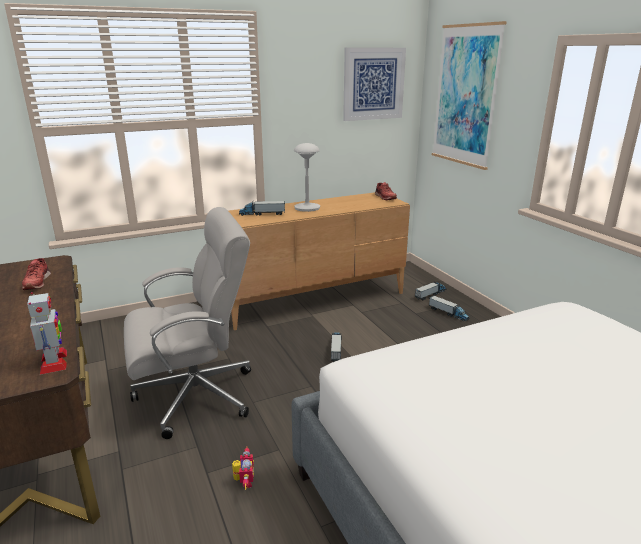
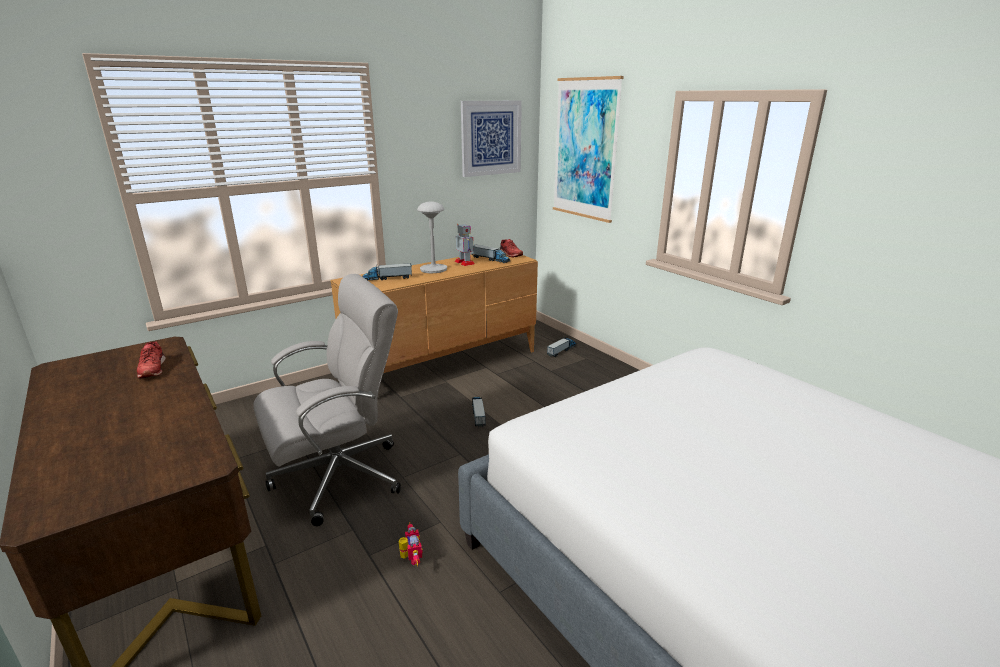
camera: 10 degrees left, 0 degrees up
(54, 362) = (205, 453): toy robot -> toy robot (465, 263)
(448, 313) = (583, 368): toy truck -> toy truck (490, 259)

